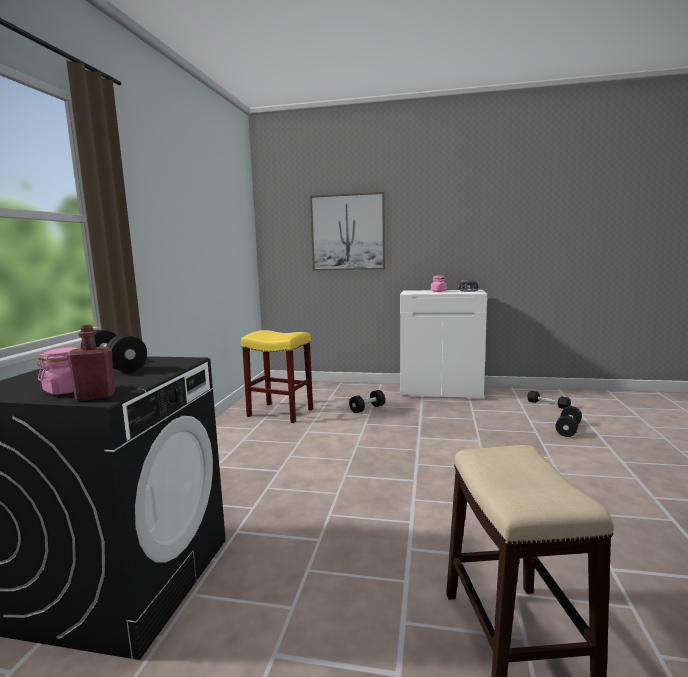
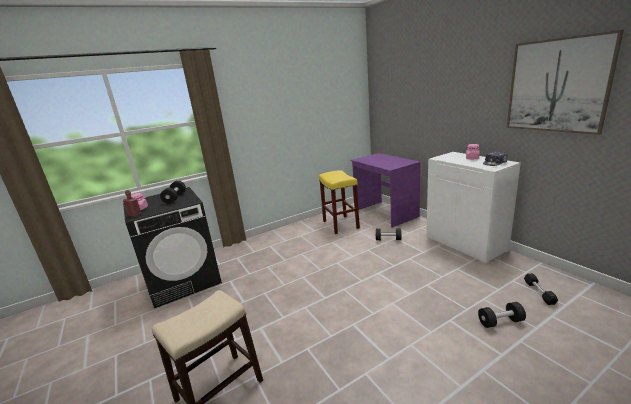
camera: 50 degrees right, 10 degrees up
(315, 390) = (385, 213): none -> purple desk
(348, 232) = (419, 98): picture -> picture (557, 86)

